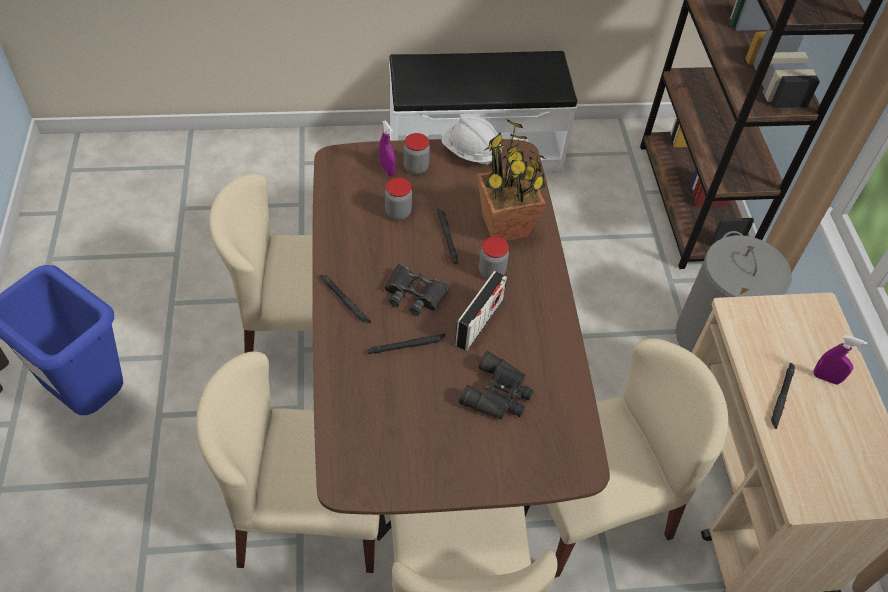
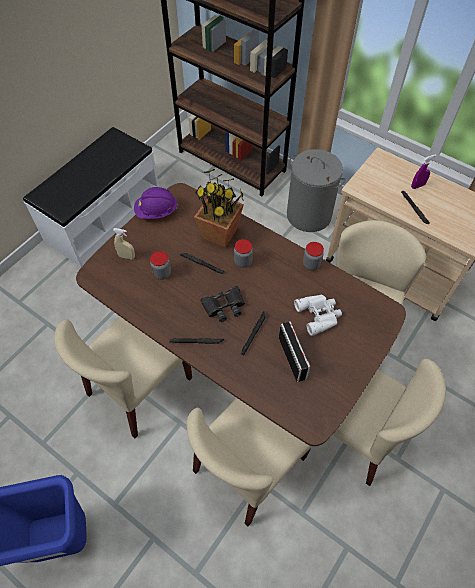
camera: 45 degrees left, 5 degrees up
(387, 169) = (127, 256): purple spray bottle -> beige spray bottle
(416, 167) = (140, 243): jar -> jar (311, 264)
(471, 153) = (156, 212): white hard hat -> purple hard hat
(479, 323) = (269, 291): radio -> radio (292, 358)
(499, 394) = (319, 314): black binoculars -> white binoculars

